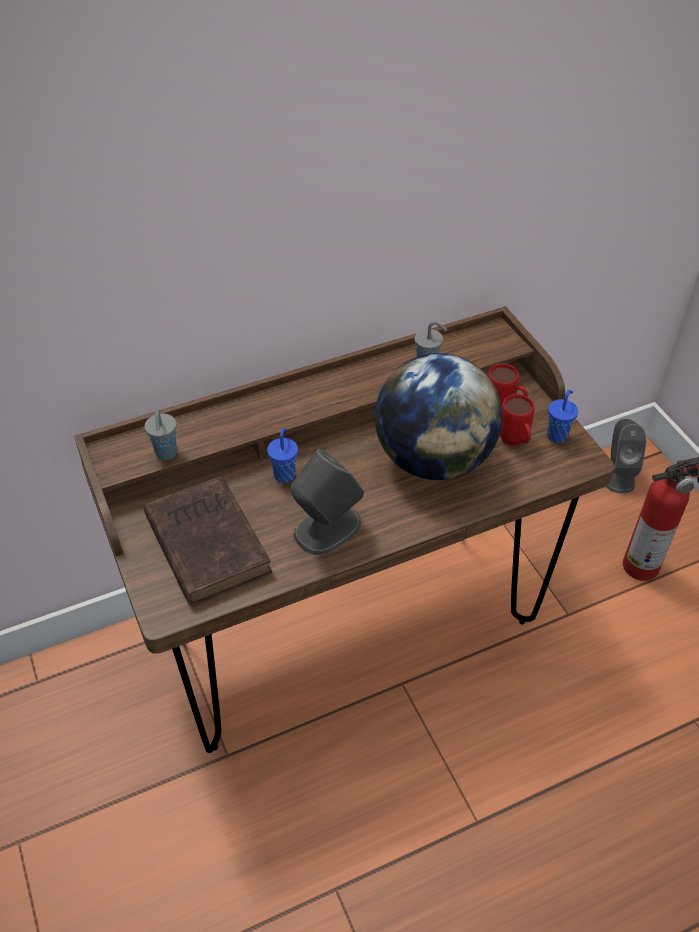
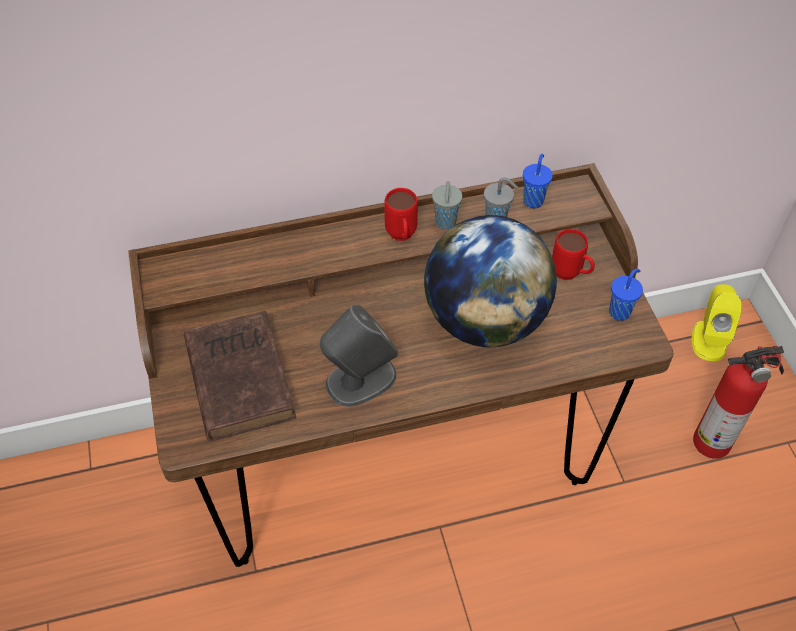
camera: 10 degrees right, 5 degrees up
(166, 454) = (213, 281): grey cup -> grey cup (445, 223)
(284, 474) = (331, 316): blue cup -> blue cup (533, 200)
(515, 443) = (573, 314): red mug -> red mug (401, 237)
(617, 474) = (709, 339): grey speaker -> yellow speaker

